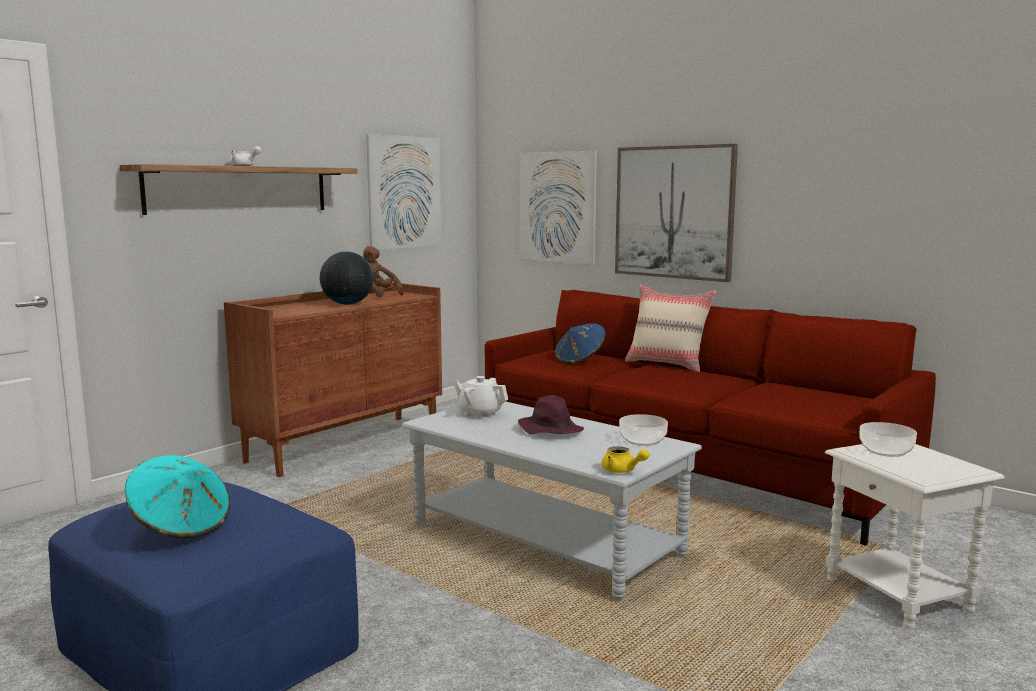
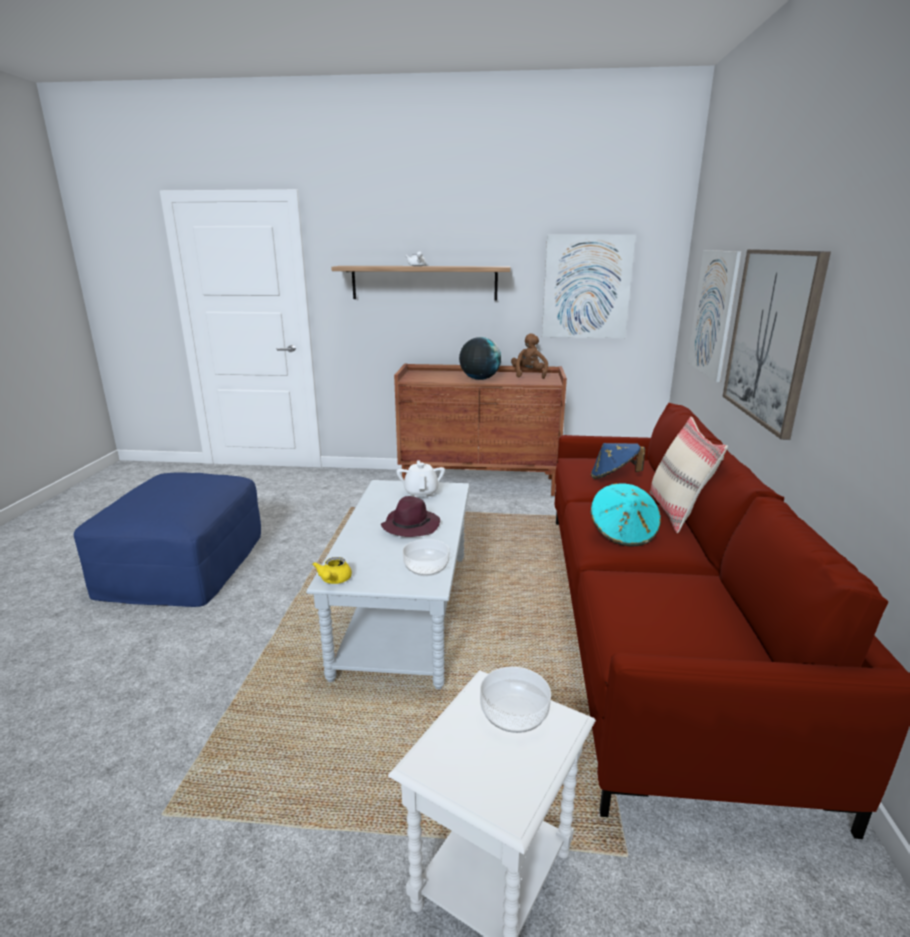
camera: 55 degrees right, 10 degrees up
(181, 526) = (146, 494): turquoise hat -> turquoise hat (623, 533)

